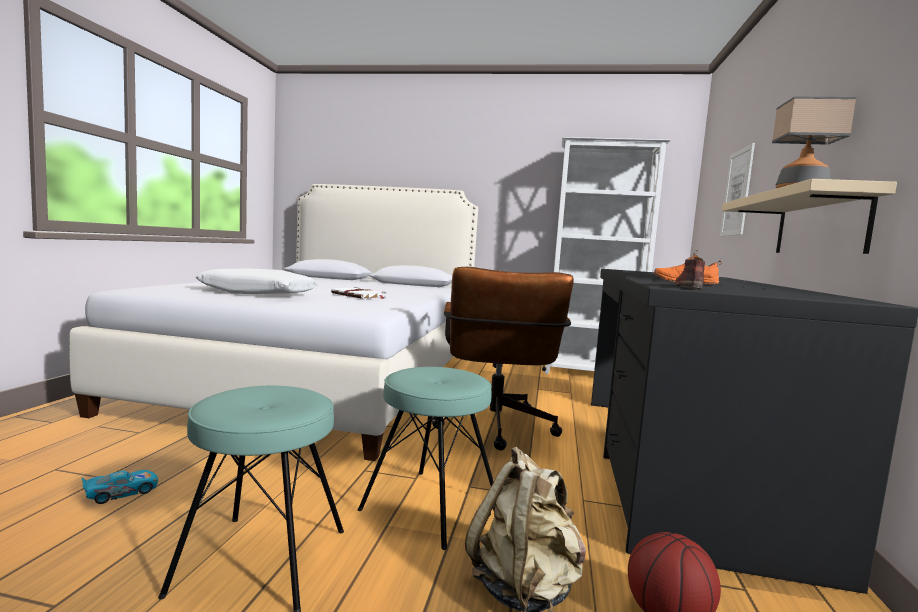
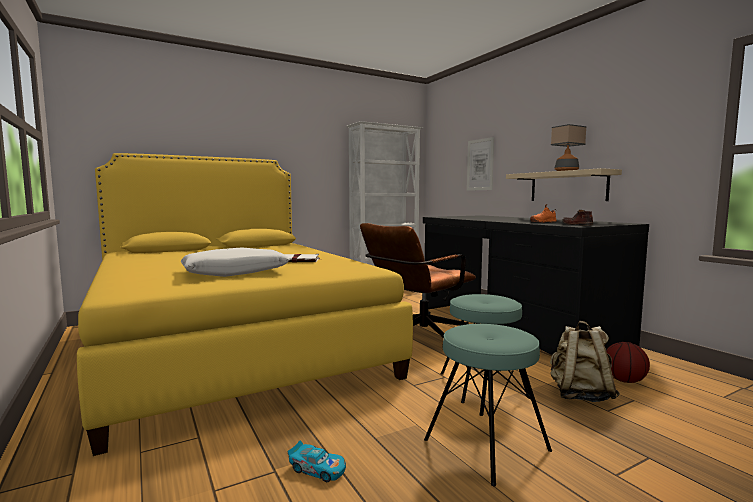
camera: 40 degrees left, 0 degrees up
(121, 492) = (317, 469): toy car -> toy car turned 105 degrees clockwise
(324, 378) = (232, 345): white bed -> yellow bed
(495, 430) = (417, 338): brown office chair -> brown office chair turned 90 degrees clockwise

